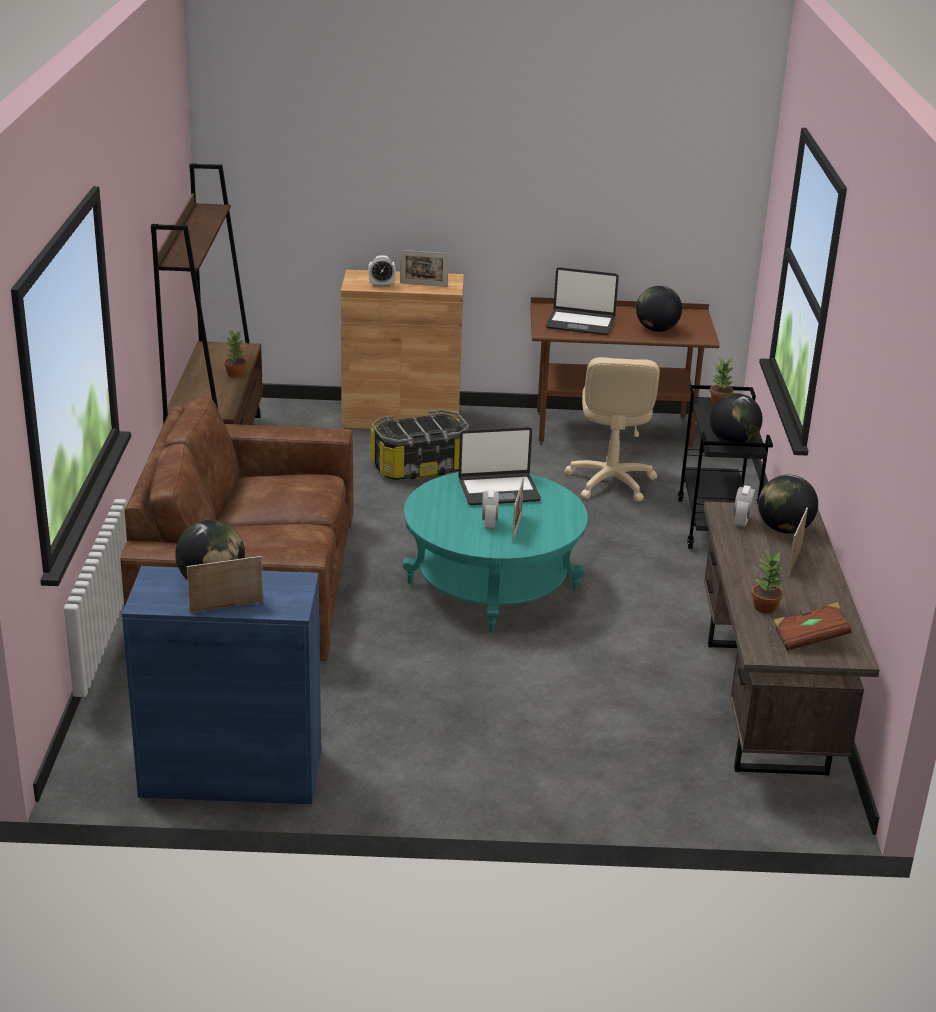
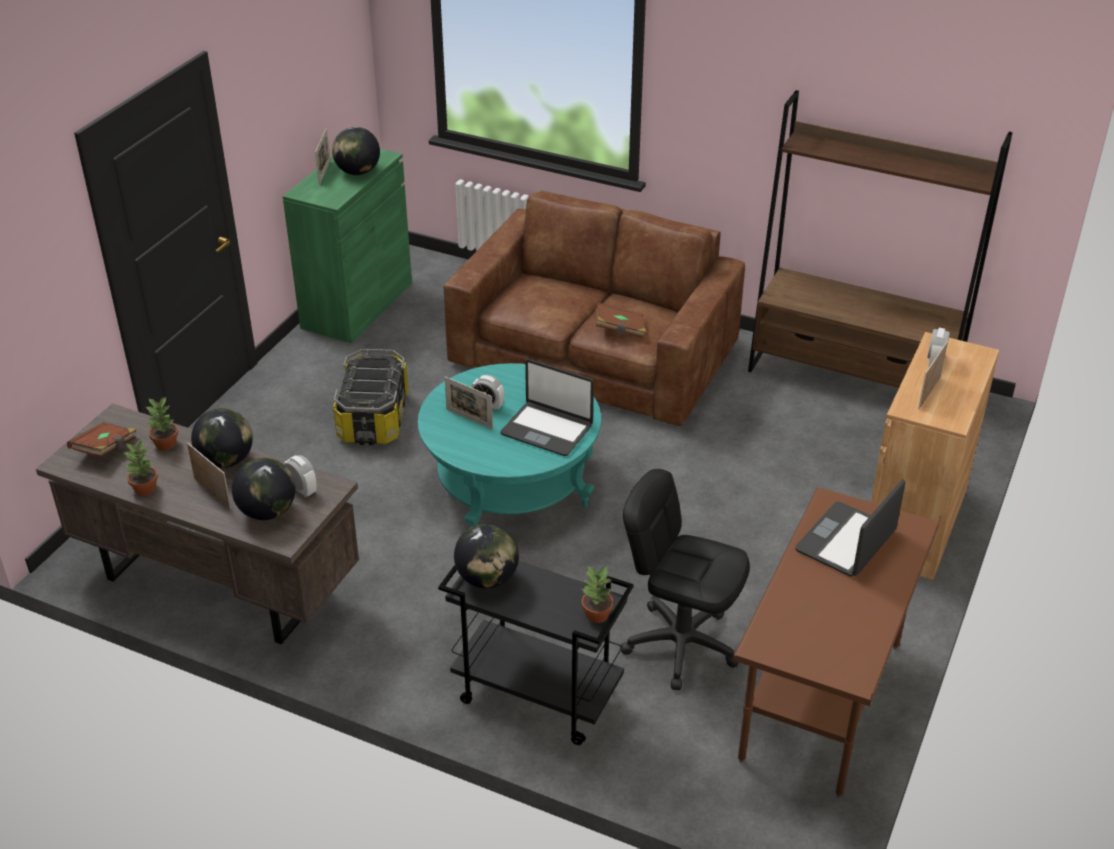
camera: 115 degrees right, 10 degrees up
(231, 773) = (357, 305): blue cabinet -> green cabinet
(236, 374) = (869, 320): potted plant -> potted plant (145, 489)
(307, 489) = (619, 329): none -> brown book
(419, 467) = (777, 504): storage box -> storage box (373, 418)
(498, 490) = (547, 429): laptop -> laptop turned 75 degrees counterclockwise
(610, 482) = (681, 644): beige office chair -> black office chair
(656, 330) = (802, 607): globe -> globe (226, 460)

